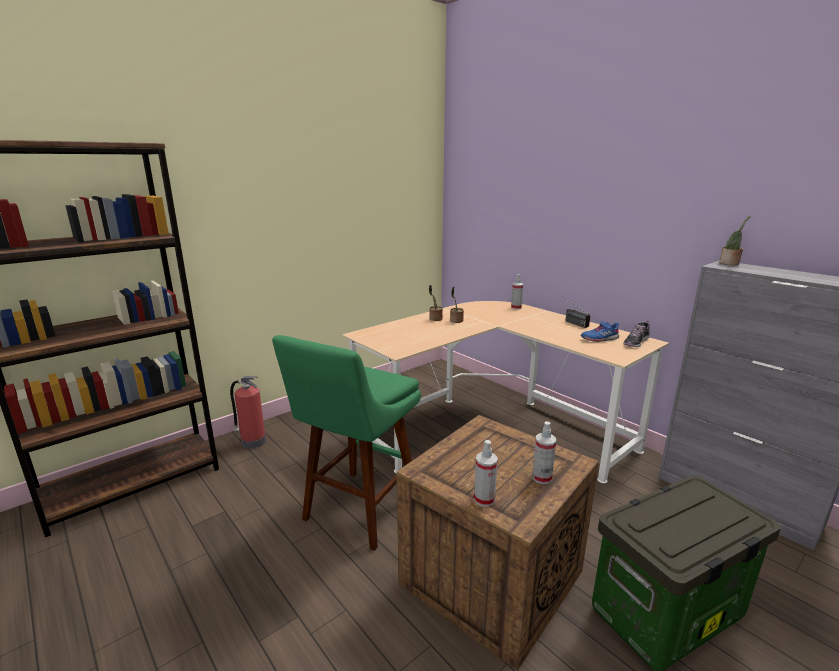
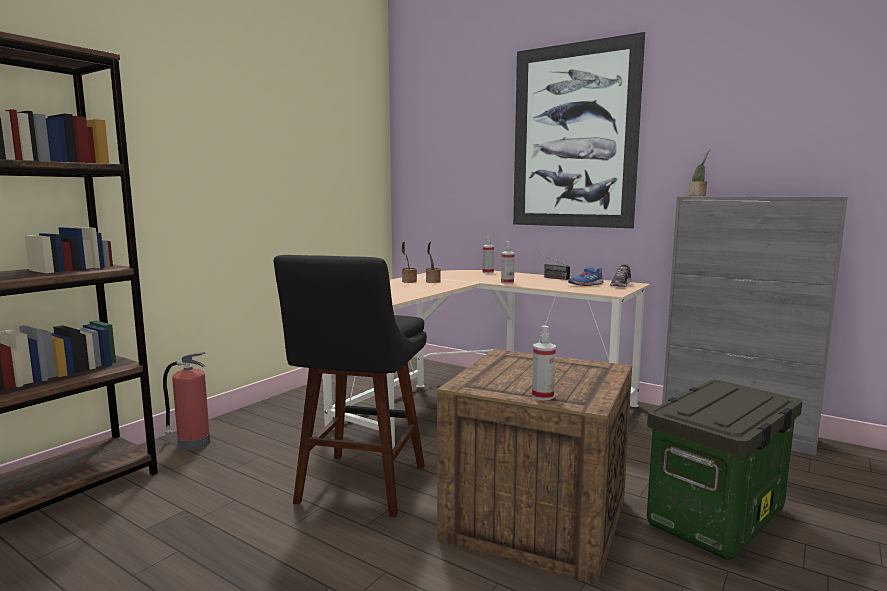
camera: 15 degrees left, 10 degrees down
(357, 512) = (359, 488): green stool -> black stool
(541, 478) = (587, 379): spray bottle -> spray bottle (507, 282)
(609, 184) = (573, 137): none -> picture

